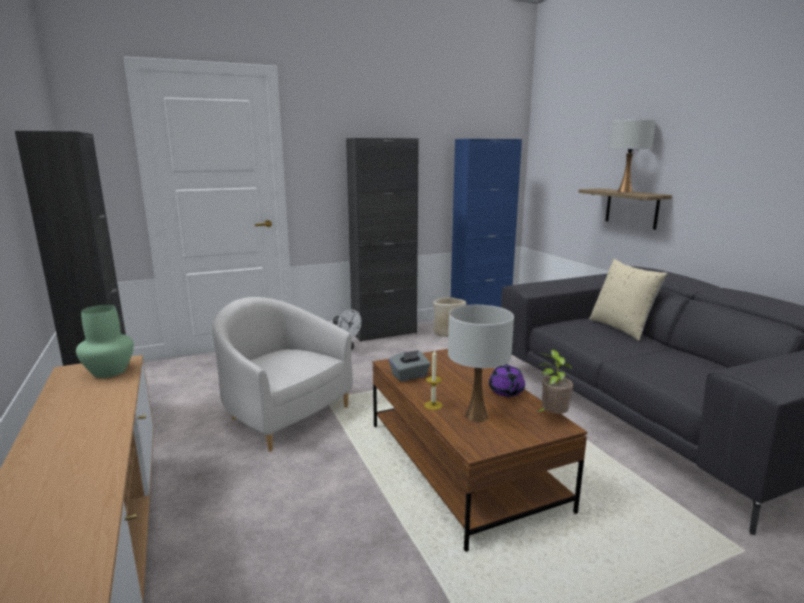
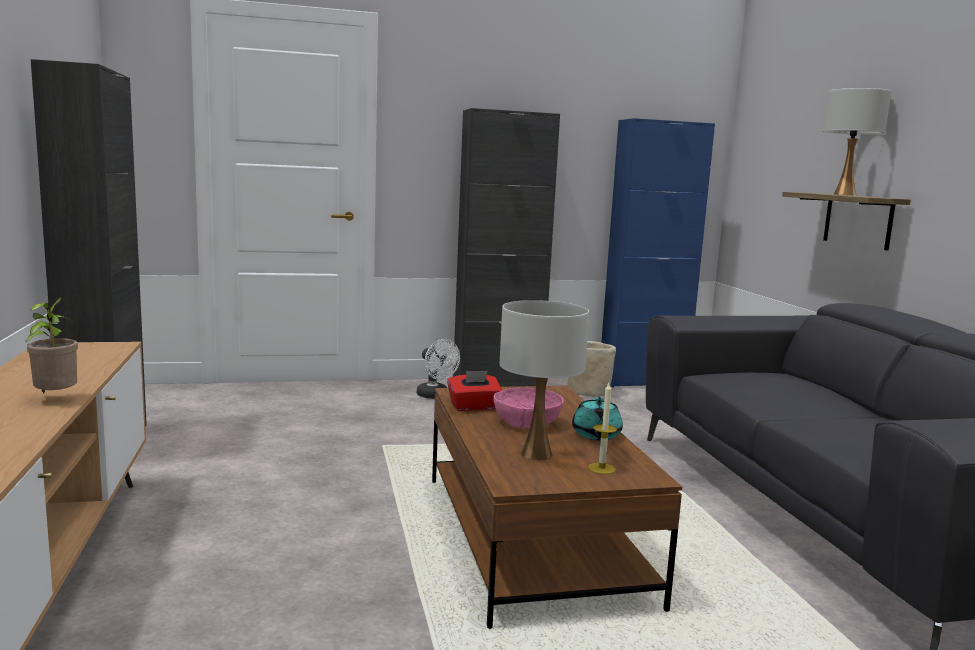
camera: 10 degrees right, 5 degrees down
(110, 371) = (95, 352): green vase -> none
(283, 414) = (319, 455): white armchair -> none
(409, 376) = (474, 407): grey tissue box -> red tissue box
(433, 405) = (485, 437): candle -> candle (601, 468)
(453, 386) = (526, 423): none -> pink bowl
(506, 391) = (596, 435): purple teapot -> turquoise teapot
(552, 416) = (642, 466): potted plant -> potted plant (55, 399)
(621, 328) = (814, 386): beige pillow -> none

